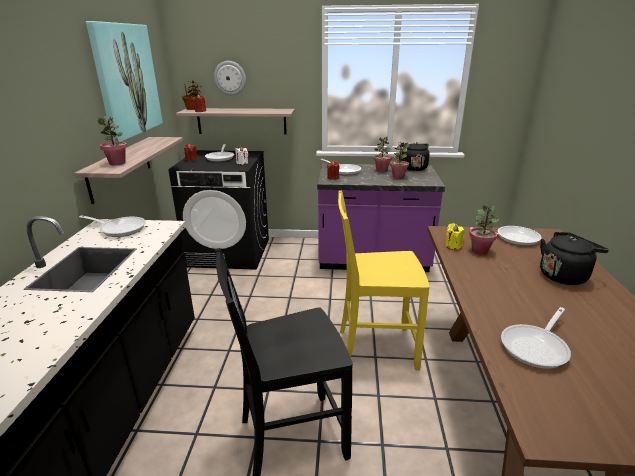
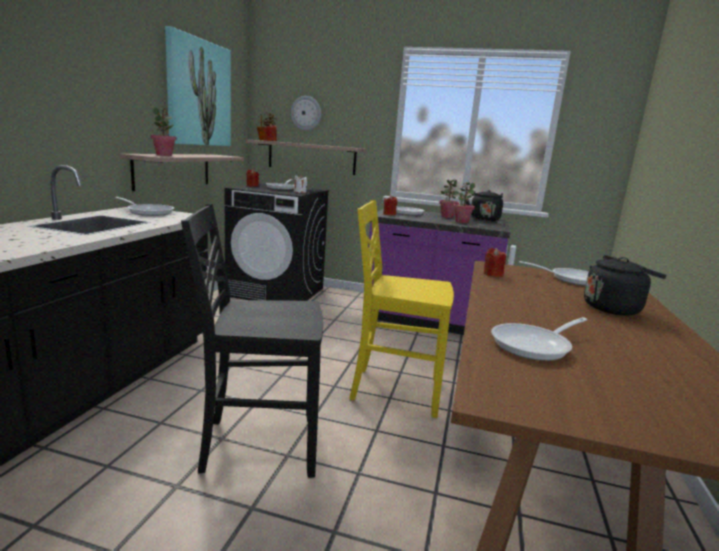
camera: 10 degrees right, 10 degrees down
(453, 245) = (492, 274): yellow candle -> red candle
(480, 251) = (522, 281): potted plant -> none

